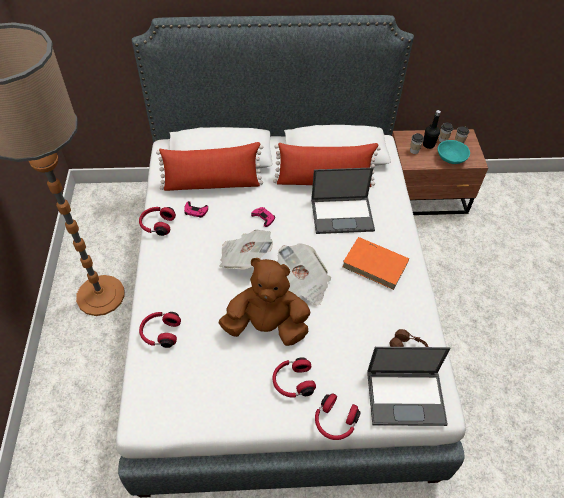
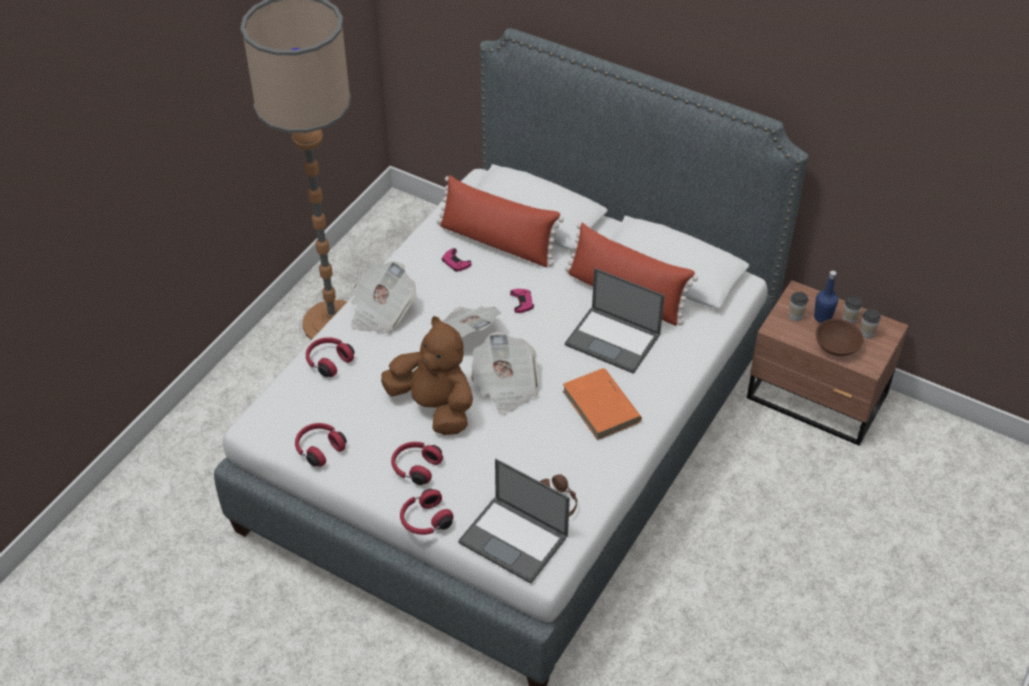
camera: 35 degrees right, 5 degrees down
(157, 225) = (405, 258): red headphones -> red headphones (319, 449)
(170, 273) = (381, 312): none -> newspaper
(428, 145) = (822, 317): black bottle -> blue bottle
(451, 158) = (836, 346): turquoise bowl -> brown bowl

